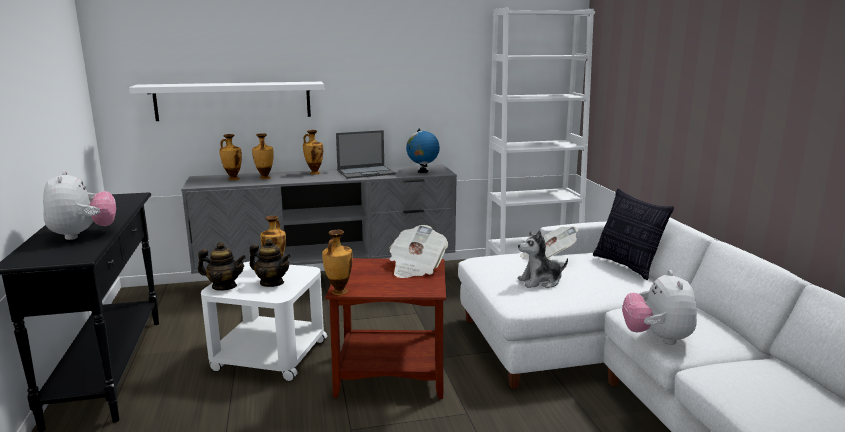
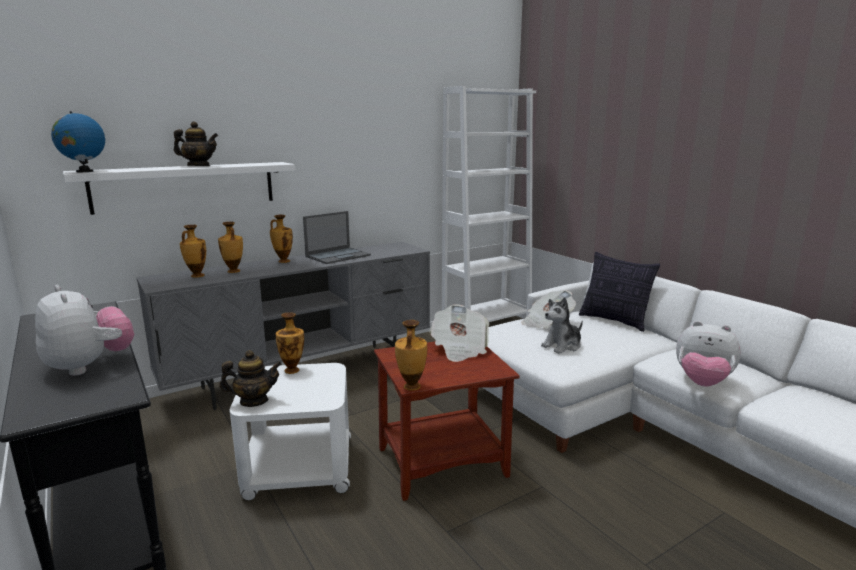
camera: 20 degrees left, 0 degrees up
(272, 283) = (305, 388): teapot -> teapot (198, 166)
(422, 171) = (393, 250): globe -> globe (84, 171)
(657, 338) = (702, 383): plush toy -> plush toy turned 45 degrees counterclockwise

